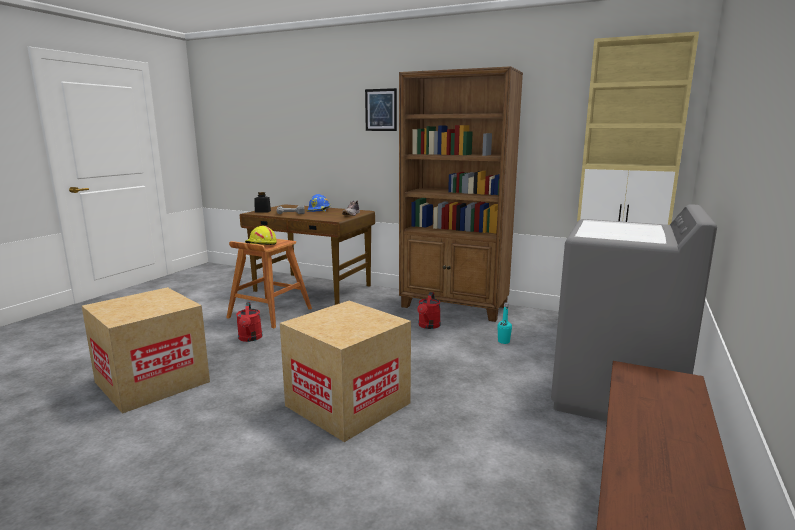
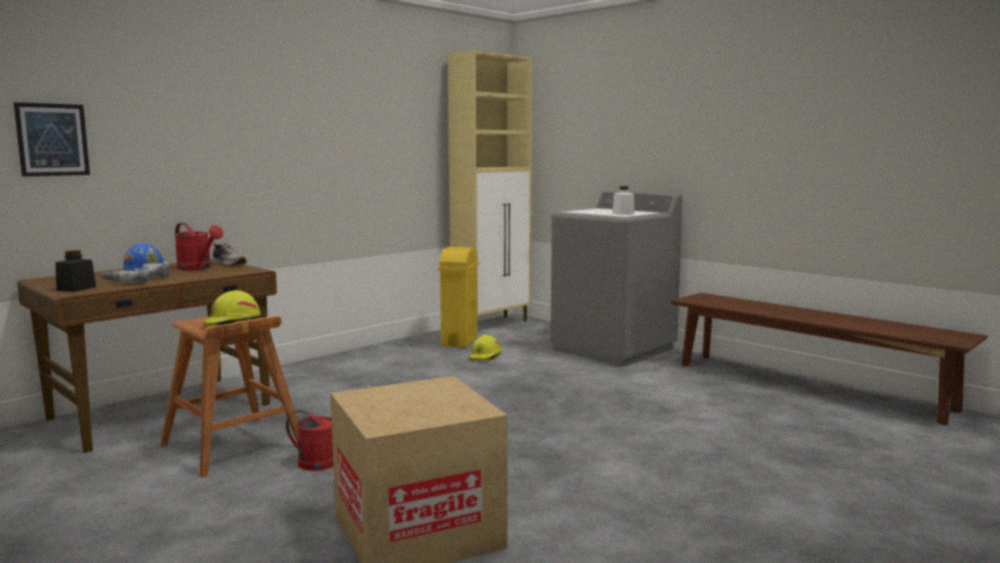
camera: 70 degrees left, 5 degrees down
(348, 404) = (569, 426): cardboard box -> none
(381, 110) = (219, 102): picture -> picture (52, 139)
(428, 326) = (411, 374): red watering can -> red watering can (198, 268)
(454, 307) = (370, 357): brown bookcase -> none
(503, 341) = (486, 357): turquoise bottle -> yellow hard hat
(532, 325) = (459, 342): none -> yellow trash can
(609, 234) = (623, 213): none -> white jar

